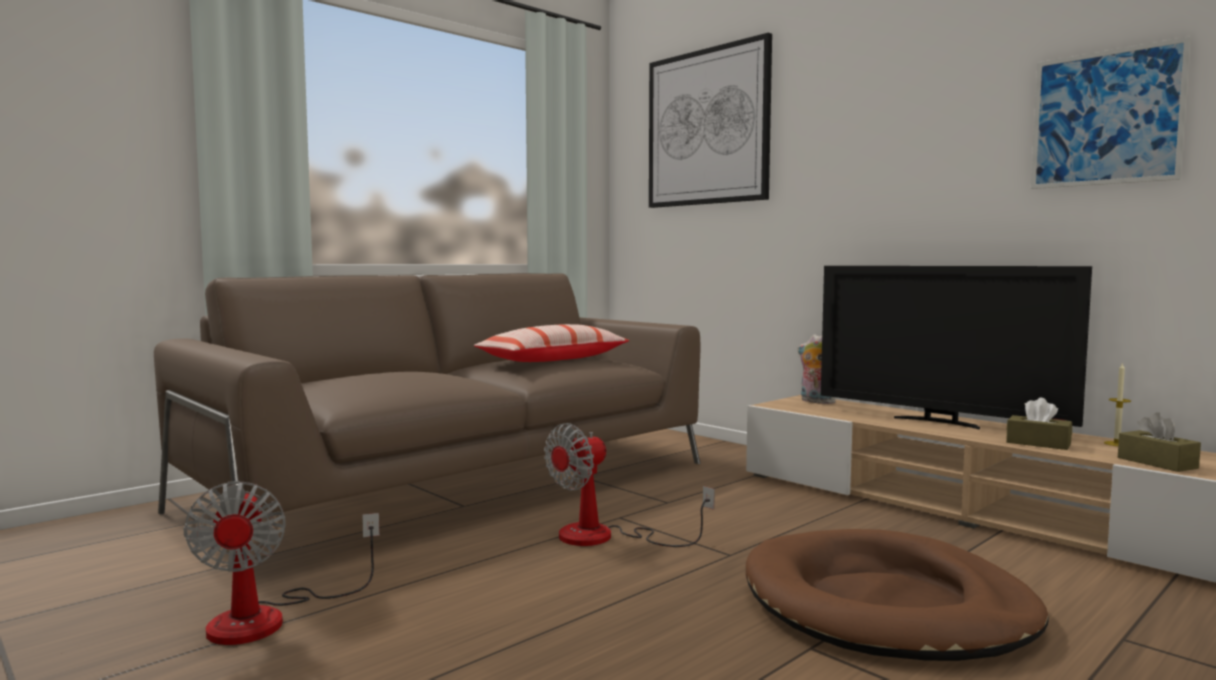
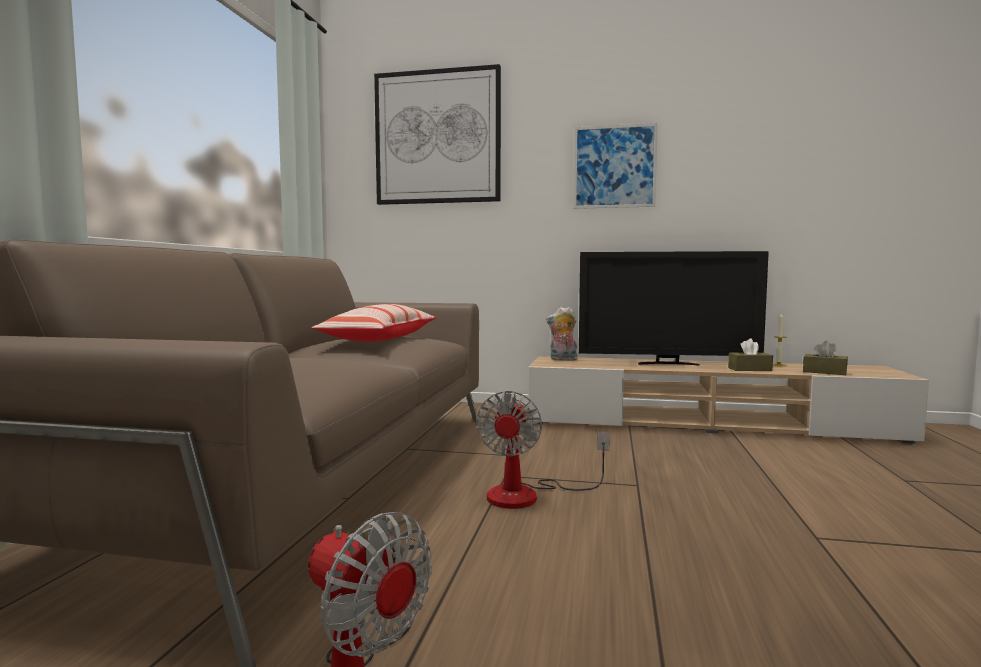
camera: 35 degrees left, 0 degrees up
(886, 605) = (785, 494): brown dog bed -> none
(1105, 118) = (754, 157): picture -> picture (614, 166)

